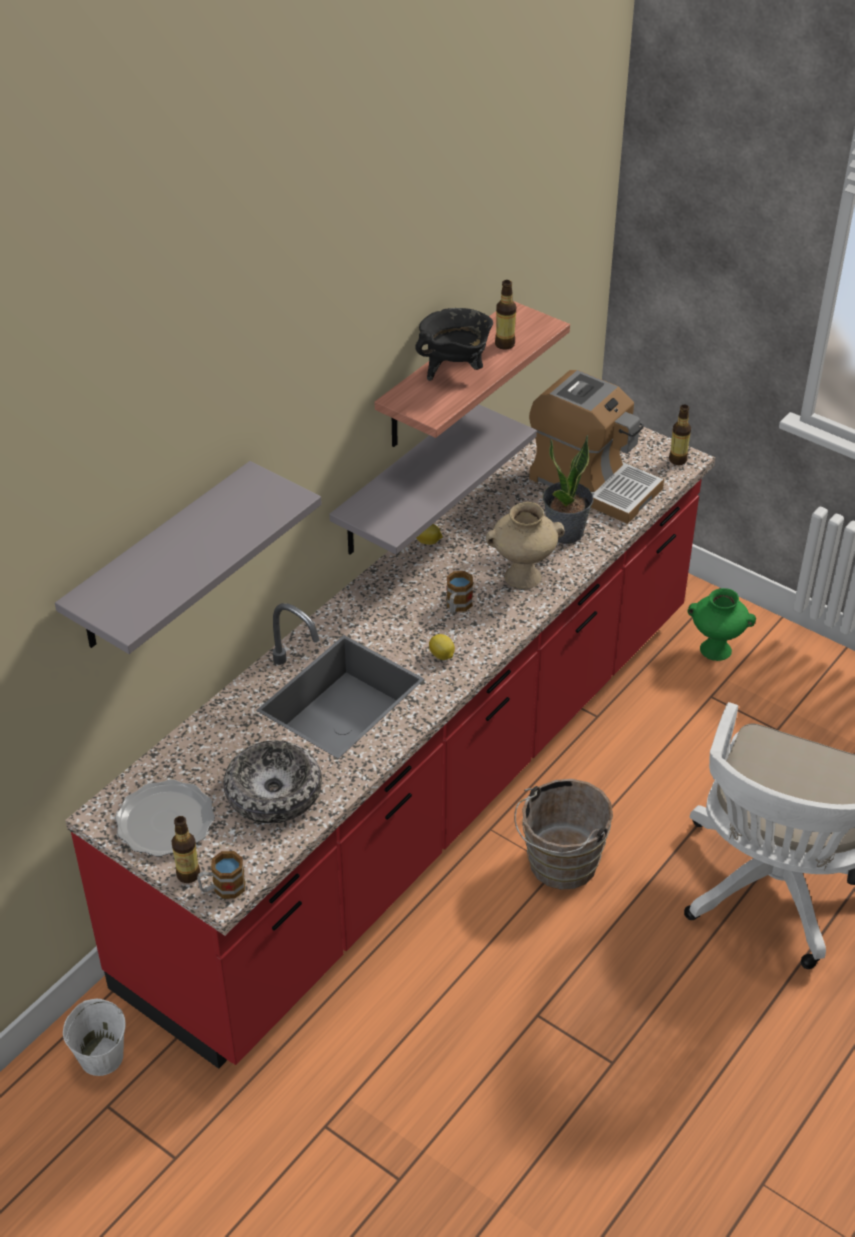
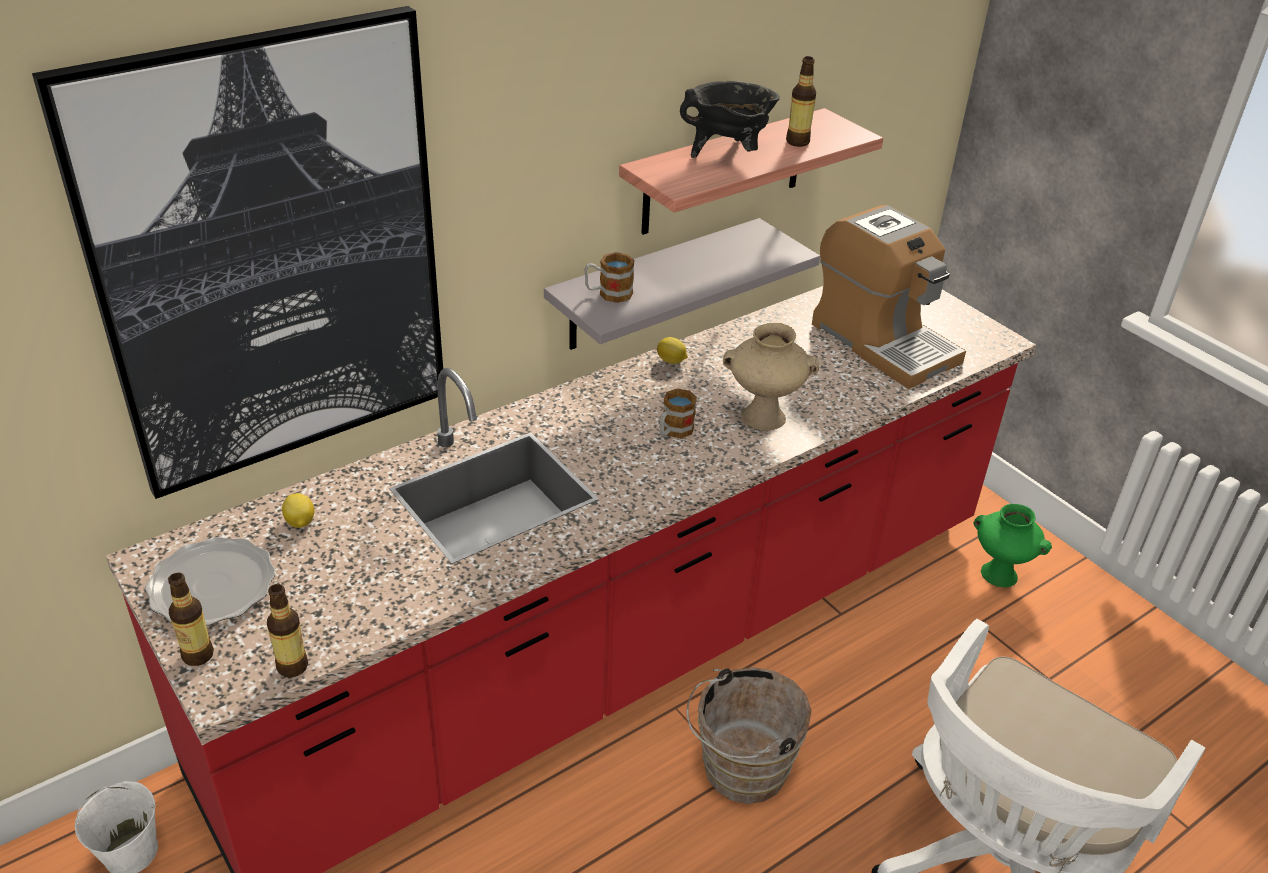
camera: 15 degrees right, 5 degrees down
(161, 559) = (272, 259): grey shelf -> picture
(222, 888) = (226, 683): mug -> mug (608, 294)
(274, 792) = (355, 583): bowl -> none
(442, 656) = (631, 479): lemon -> lemon (300, 522)
(565, 532) = (832, 383): potted plant -> none
(677, 460) = (990, 339): bottle -> bottle (292, 666)

